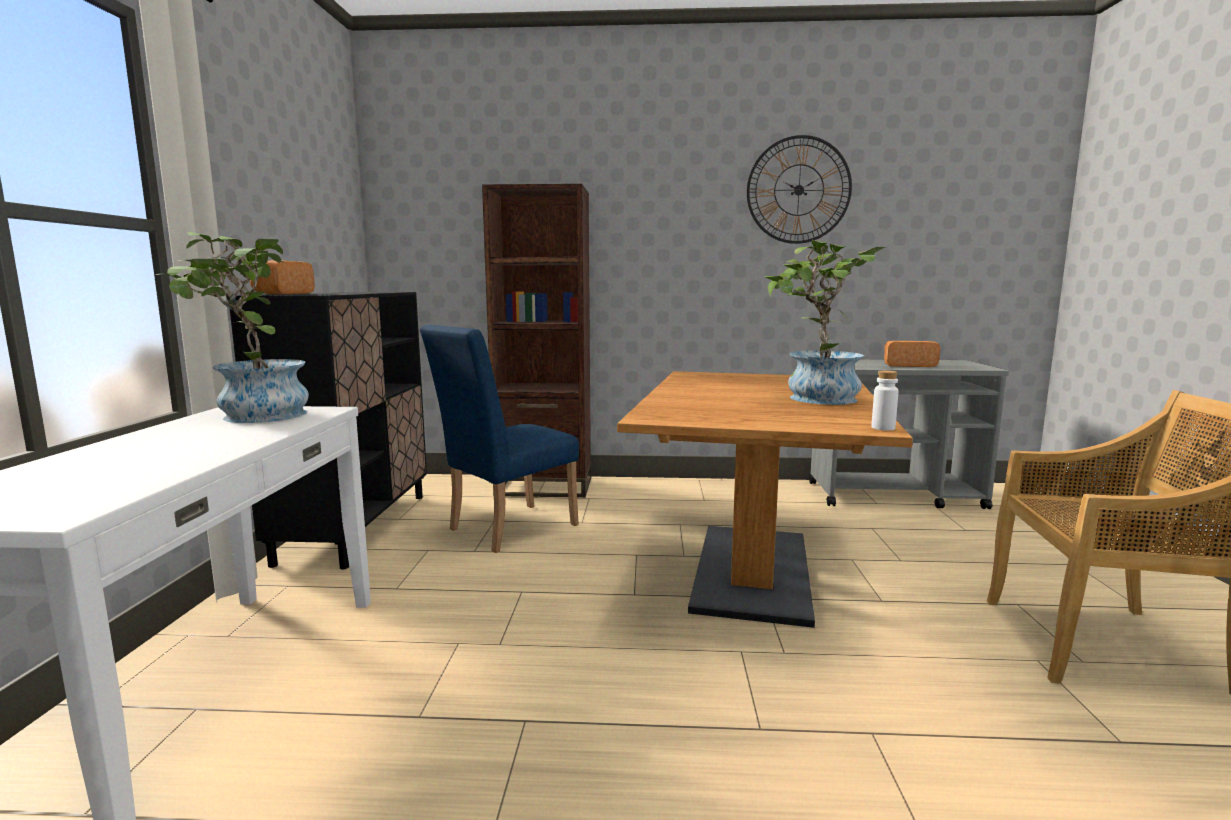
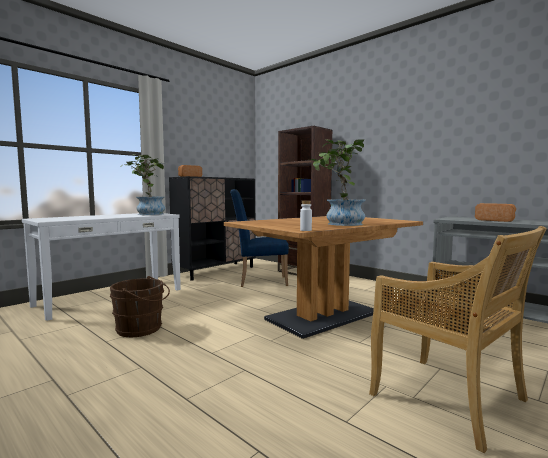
camera: 40 degrees right, 5 degrees down
(507, 749) = (142, 329): none -> brown bucket
(798, 190) = (442, 113): wall clock -> none

